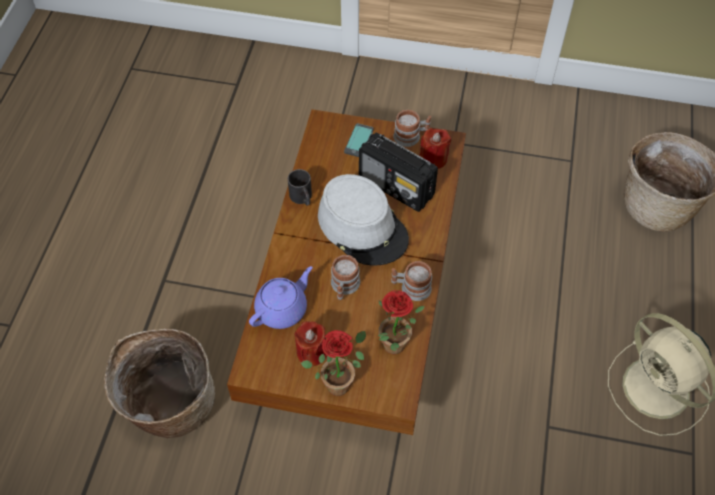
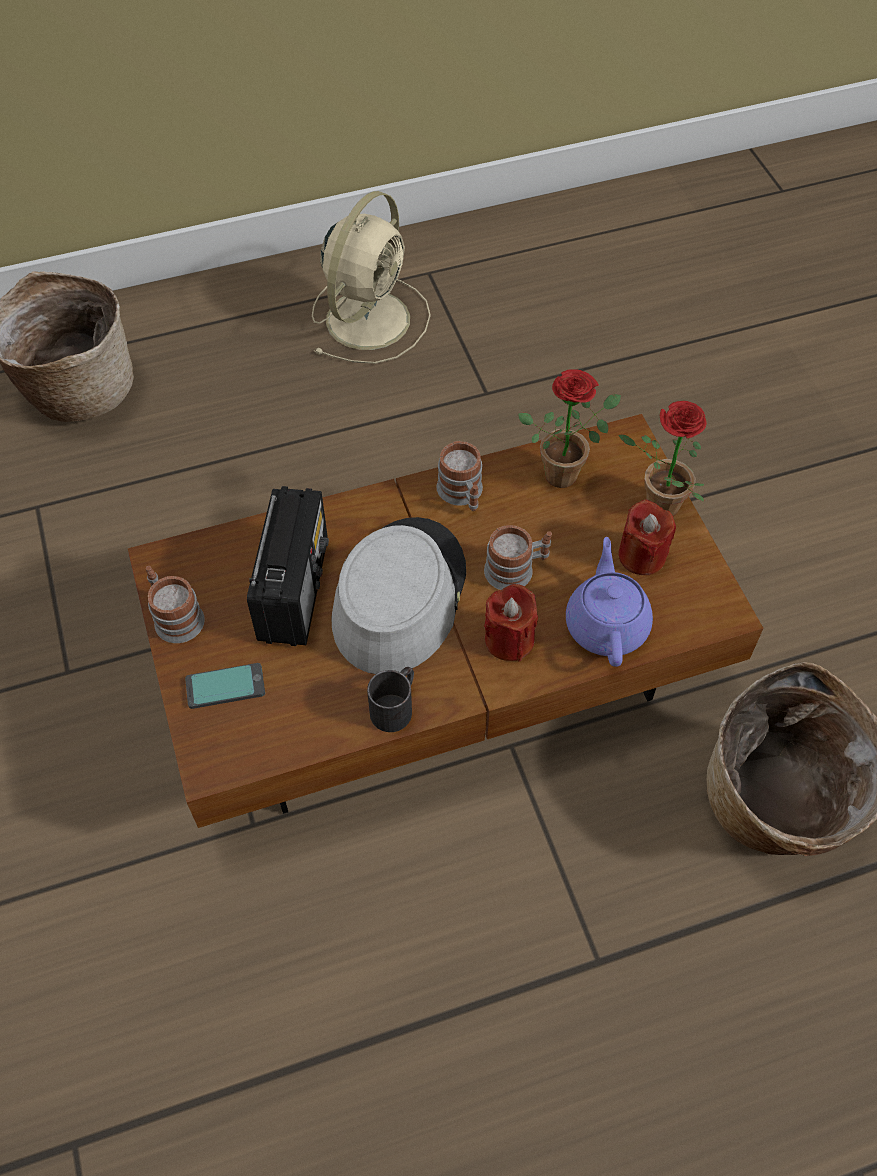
camera: 120 degrees left, 0 degrees up
(282, 309) = (606, 624): purple teapot -> purple teapot turned 75 degrees clockwise
(433, 159) = (208, 566): red candle -> red candle (509, 639)

